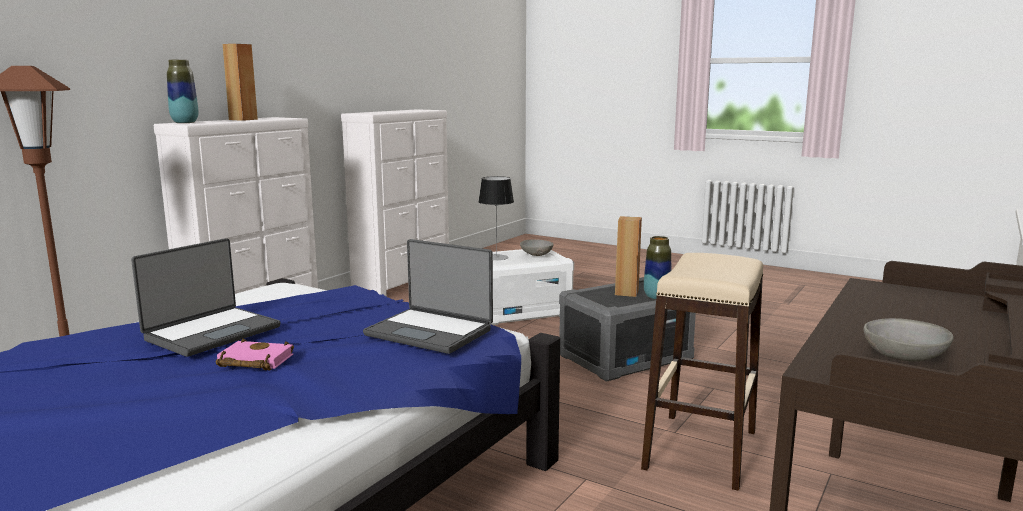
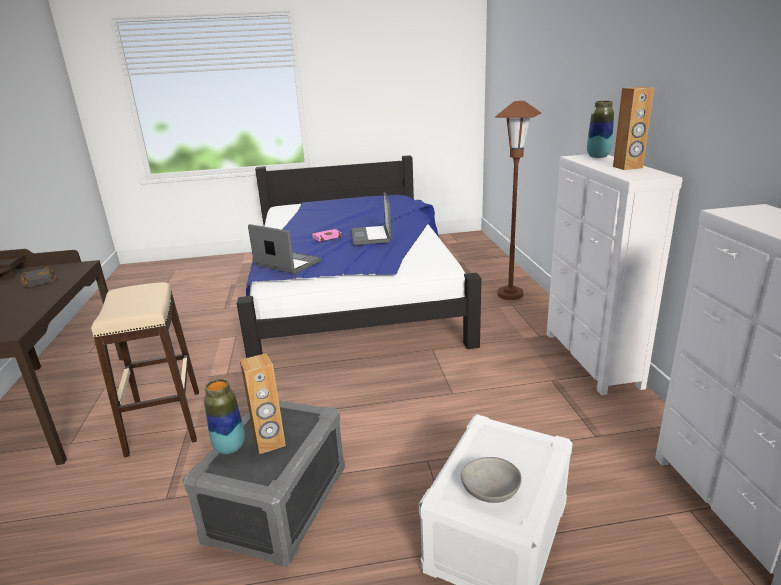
camera: 140 degrees right, 10 degrees up
(430, 332) = (286, 264): laptop -> laptop turned 45 degrees clockwise
(496, 257) = (516, 449): table lamp -> none
(904, 358) = (37, 280): grey bowl -> black book

